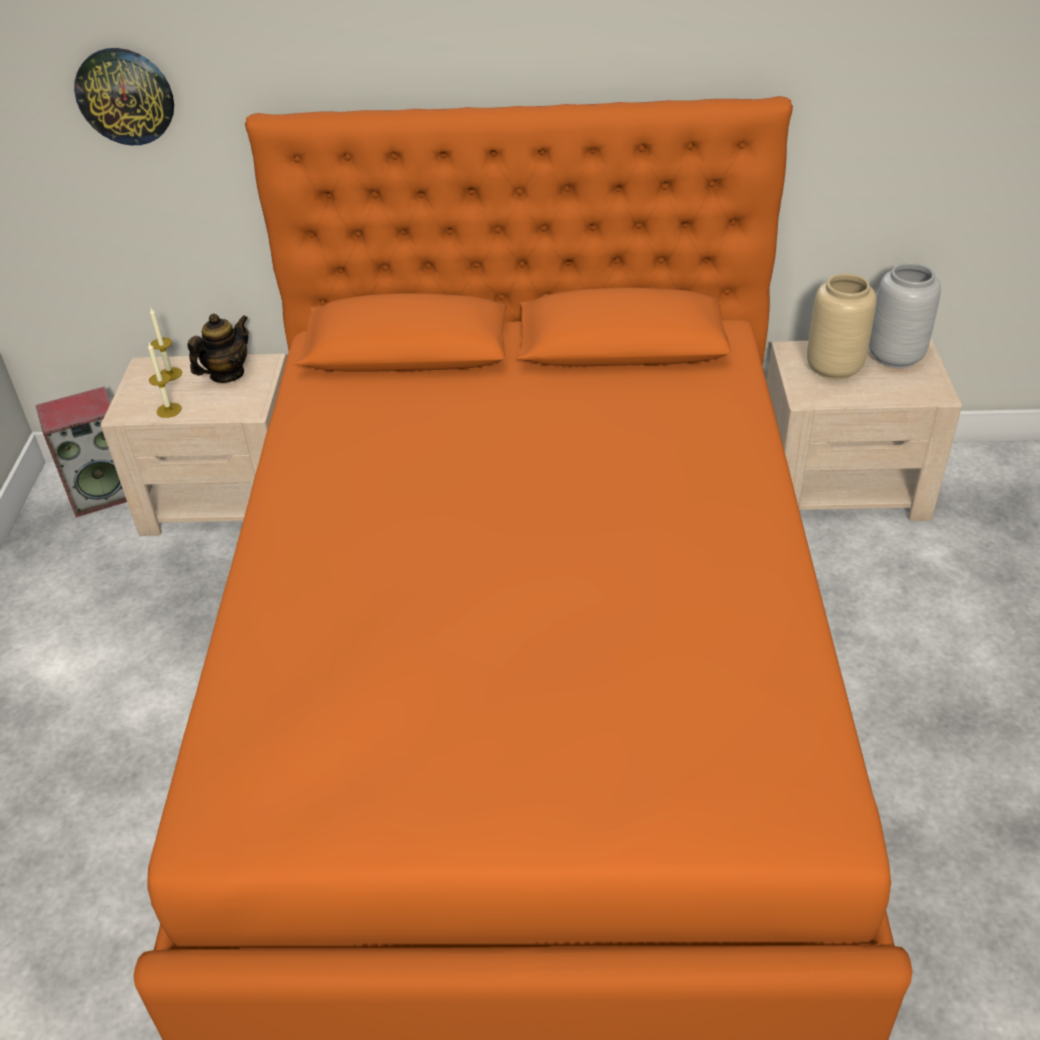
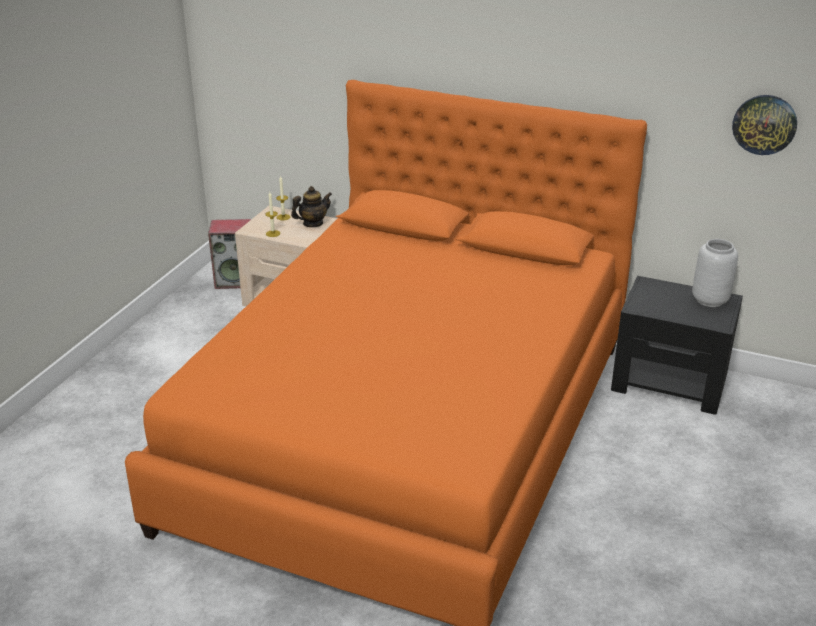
camera: 20 degrees right, 10 degrees down
(125, 96) = (293, 60): wall clock -> wall clock (764, 124)
(835, 369) = (665, 297): beige vase -> none
(843, 485) = (670, 382): beige nightstand -> black nightstand

